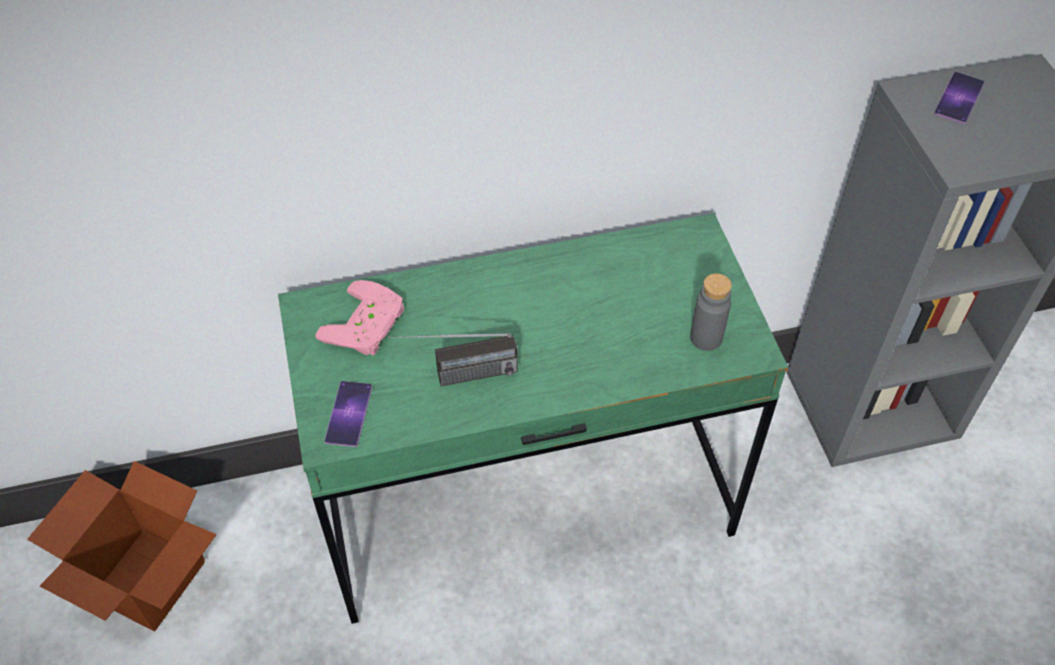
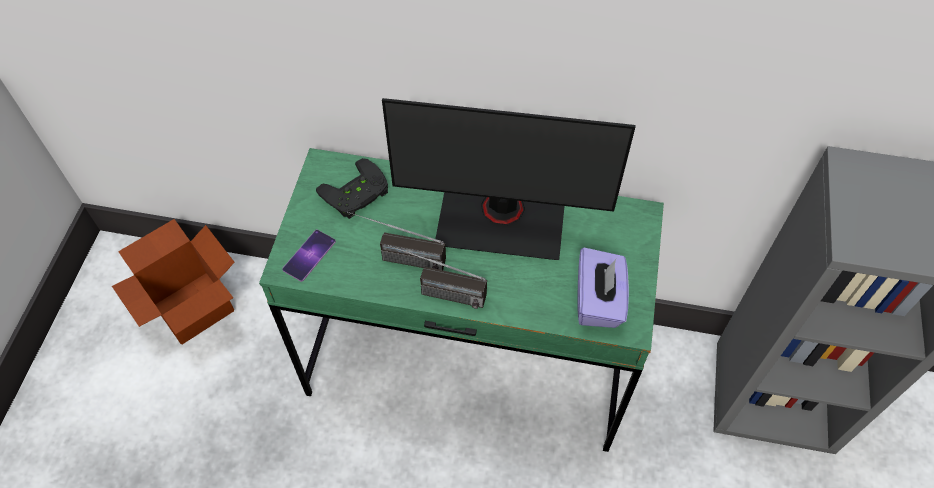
camera: 25 degrees right, 5 degrees up
(368, 325) = (357, 195): pink game controller -> black game controller
(524, 397) = (436, 292): none -> radio
(551, 290) = (501, 218): none -> monitor
(706, 337) = (598, 301): grey bottle -> purple tissue box
(959, 98) = (891, 185): phone -> none

